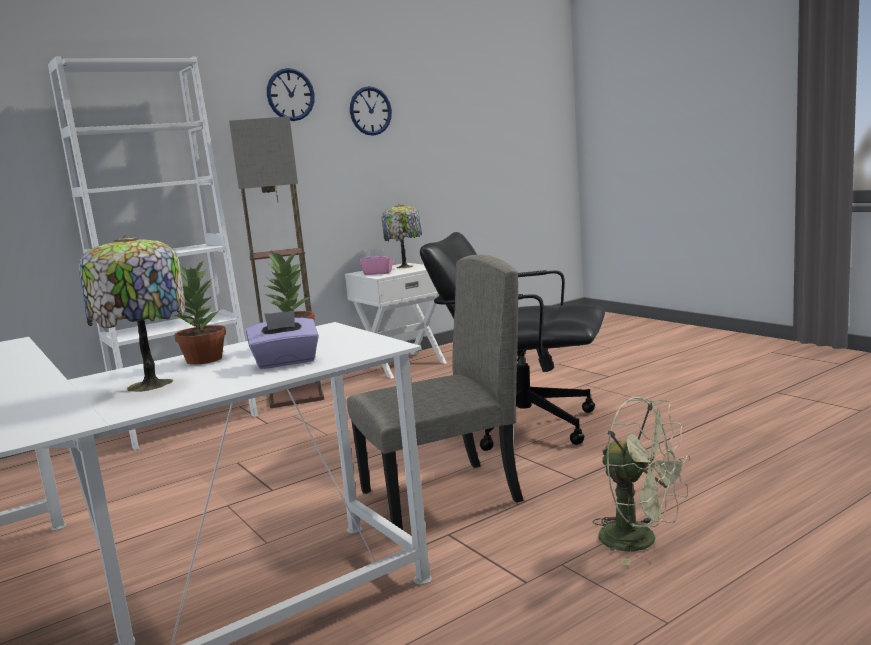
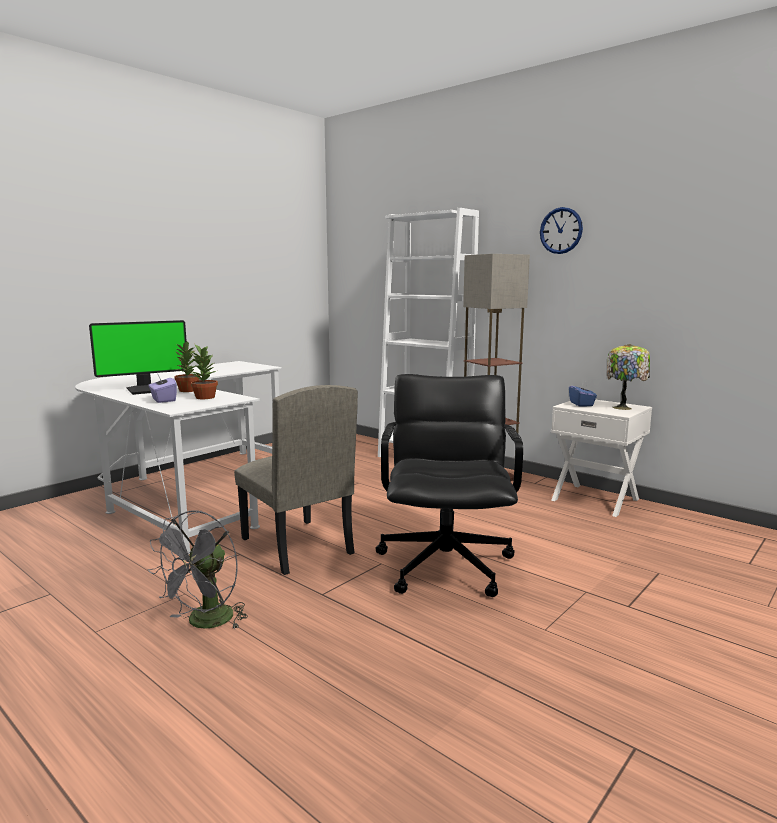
camera: 75 degrees right, 0 degrees up
(148, 386) = (147, 390): table lamp -> monitor
(370, 111) = (641, 245): wall clock -> none
(378, 273) = (581, 404): pink tissue box -> blue tissue box
(640, 541) = (205, 623): green fan -> grey fan

